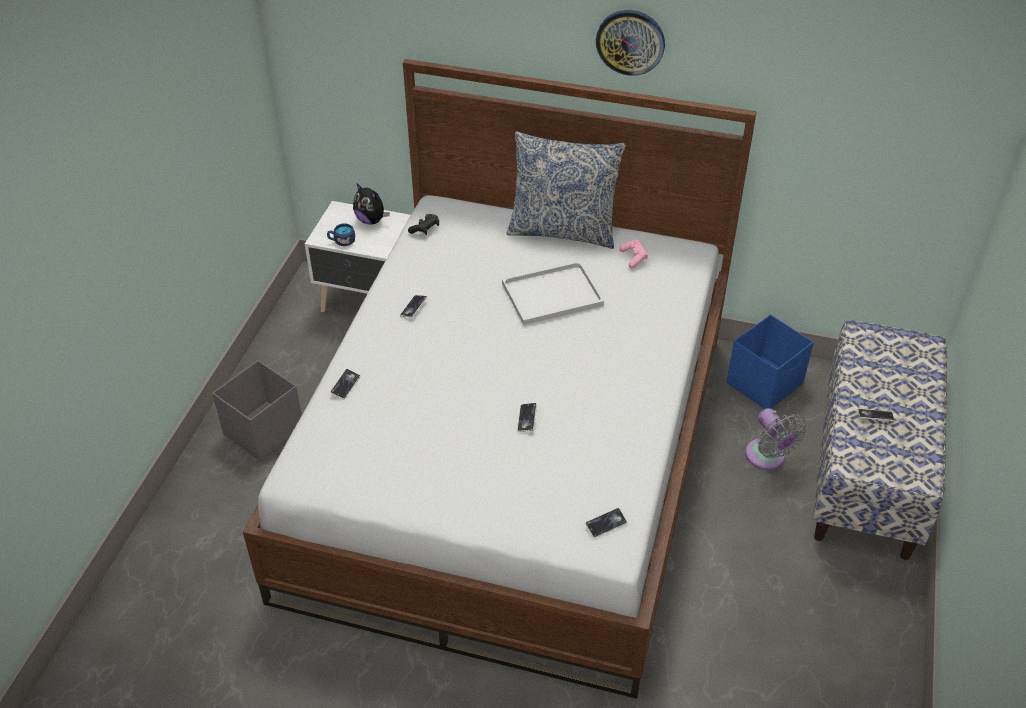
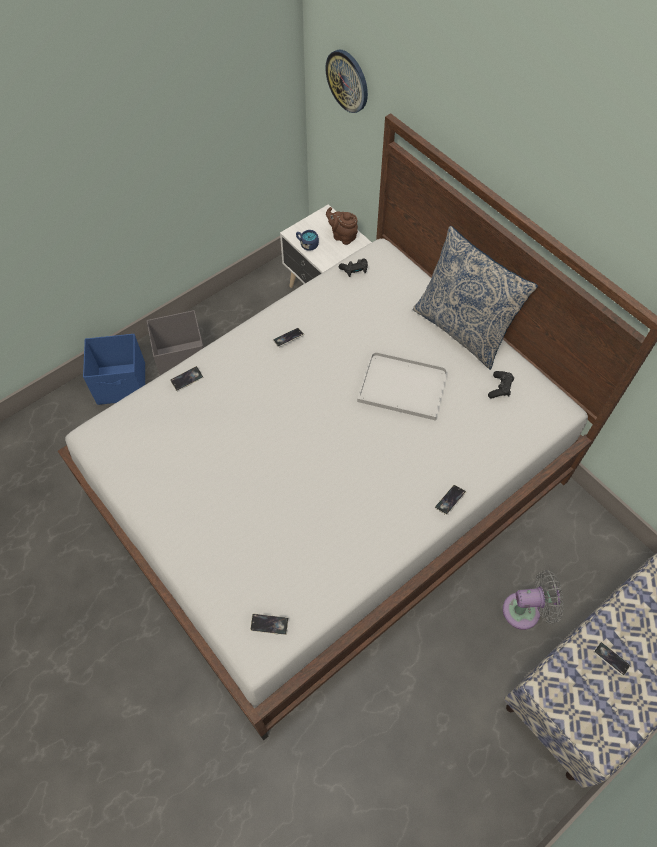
camera: 35 degrees right, 15 degrees up
(371, 220) = (342, 236): plush toy -> brown teapot
(527, 419) = (290, 489): phone -> phone (450, 500)
(630, 42) = (576, 193): wall clock -> wall clock (348, 81)
(633, 258) = (500, 388): pink game controller -> black game controller
(765, 383) = (580, 542): blue storage box -> blue storage box (122, 384)
(767, 458) = (525, 610): grey fan -> grey fan turned 105 degrees counterclockwise

